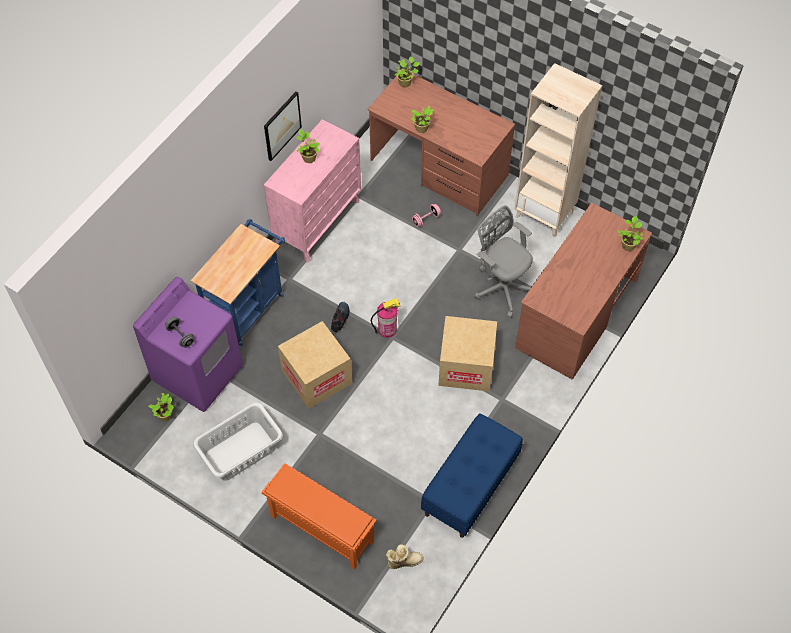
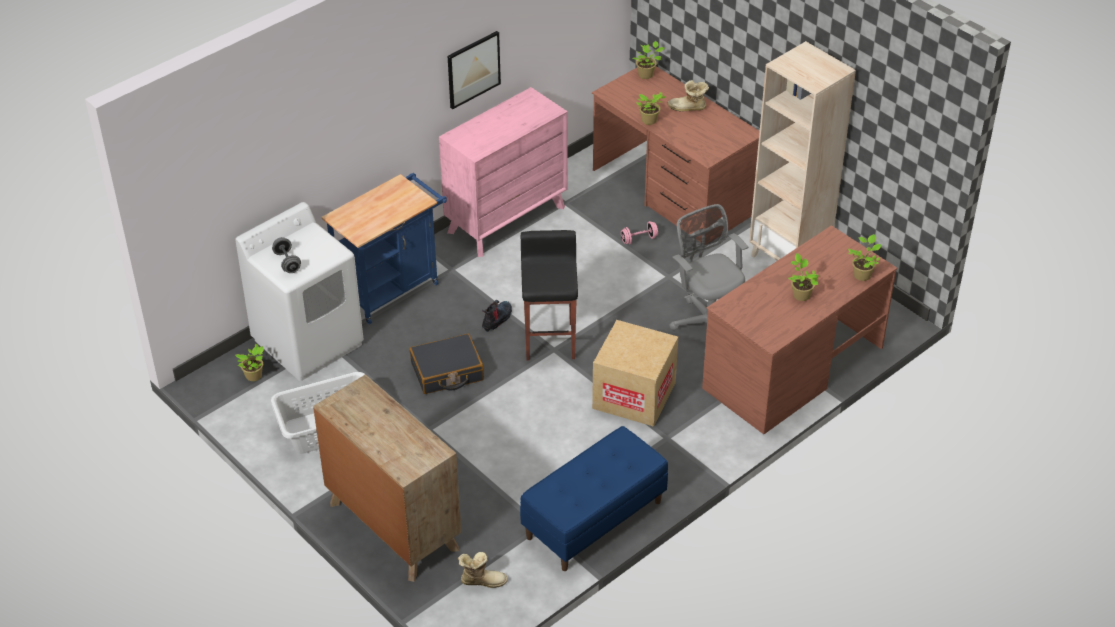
camera: 15 degrees right, 15 degrees down
(198, 373) = (308, 342): purple washing machine -> white washing machine
(308, 157) = (501, 120): potted plant -> potted plant (800, 294)
(316, 377) = (447, 372): cardboard box -> black suitcase
(320, 529) = (393, 526): orange shoe rack -> brown dresser
(387, 329) = (550, 340): fire extinguisher -> black stool
(448, 110) = (688, 108): none -> boot

